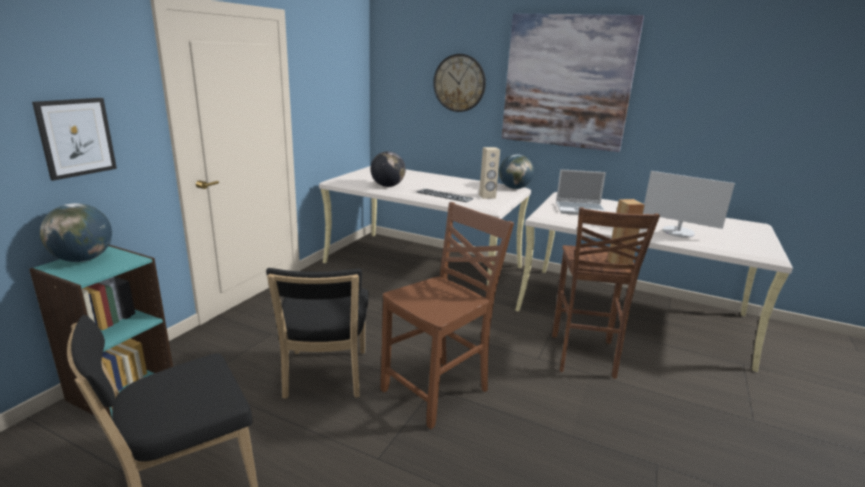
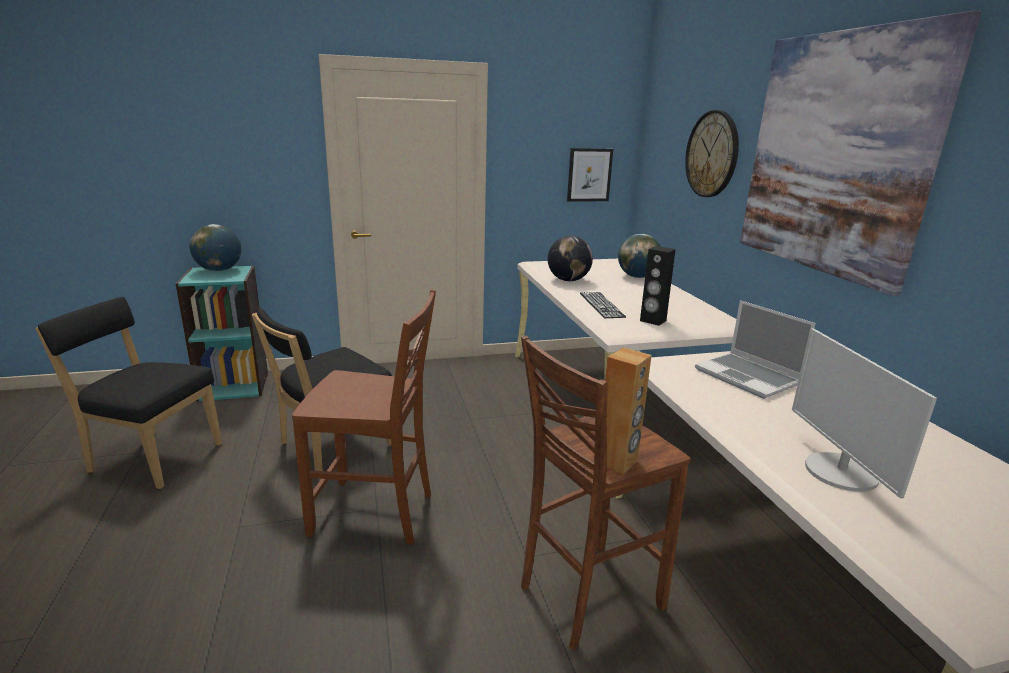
camera: 50 degrees right, 0 degrees up
(76, 137) = (238, 174): picture -> picture (589, 175)
(487, 196) = (652, 321): beige speaker -> black speaker
(514, 188) = (728, 323): globe -> globe (637, 277)

